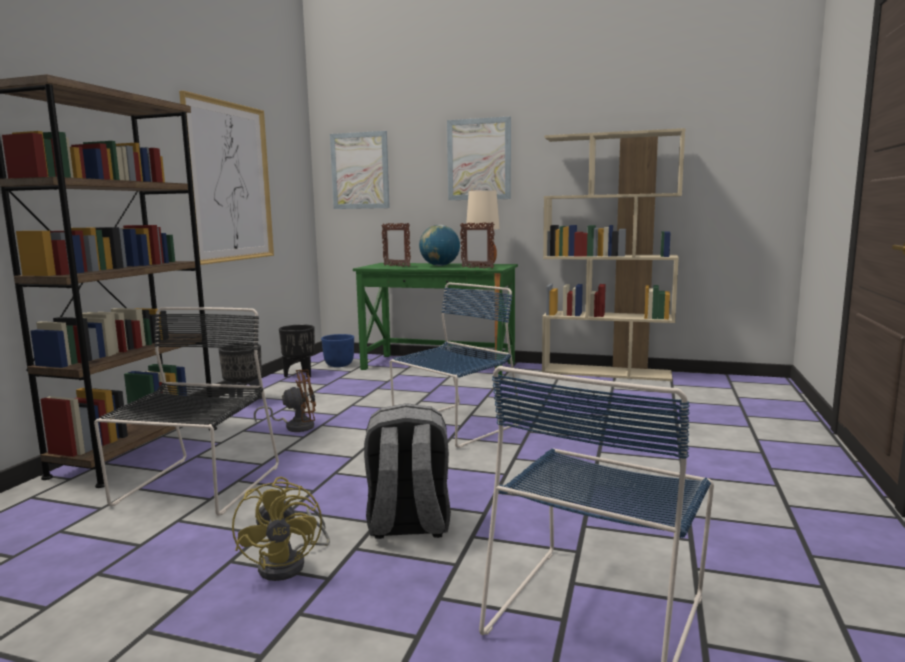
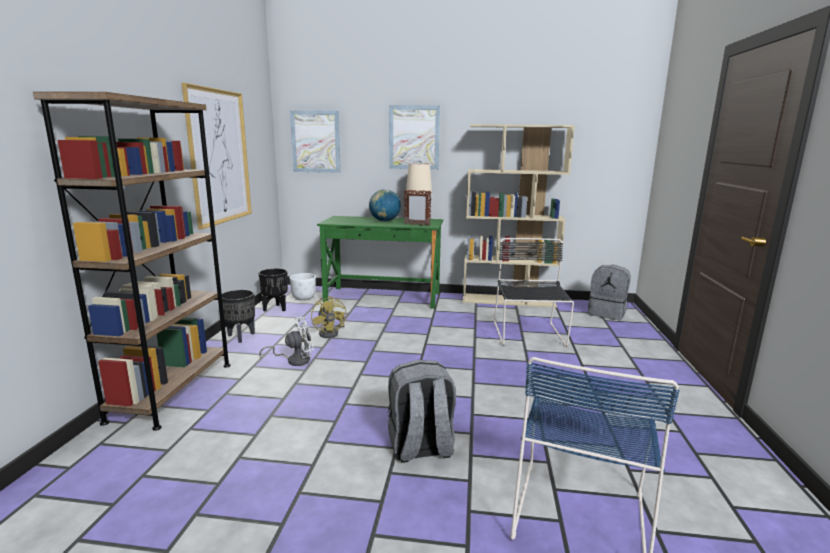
camera: 10 degrees left, 5 degrees up
(196, 487) = (239, 424): black chair -> black chair (529, 335)
(290, 564) = (347, 491): yellow fan -> yellow fan (331, 333)
(295, 426) = (294, 360): brown fan -> white fan
(339, 365) = (304, 298): blue planter -> white planter
(396, 266) = (351, 221): picture frame -> none
(454, 425) = (417, 354): blue chair -> none
(744, 389) = (607, 313): none -> grey backpack

